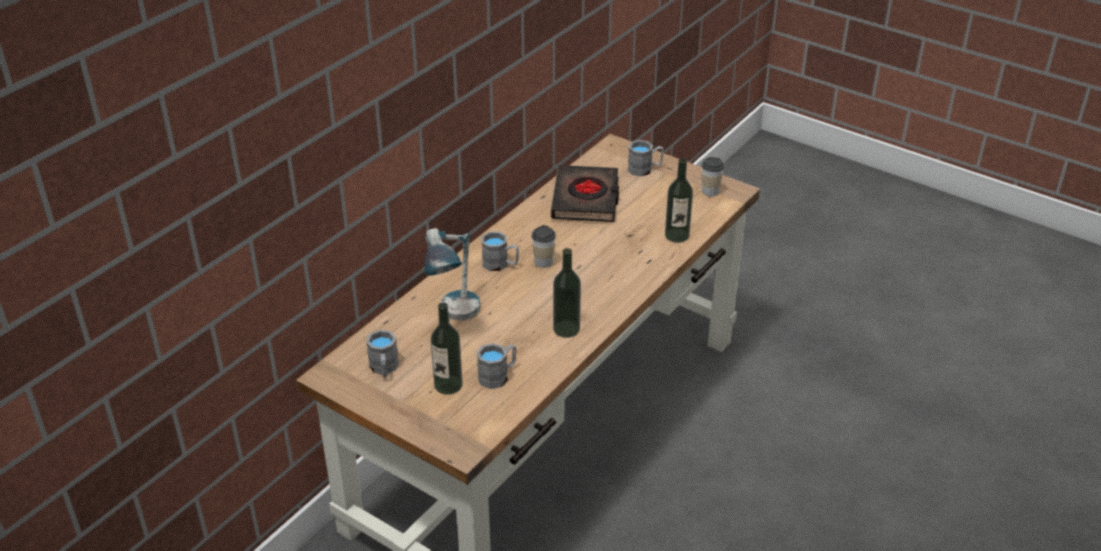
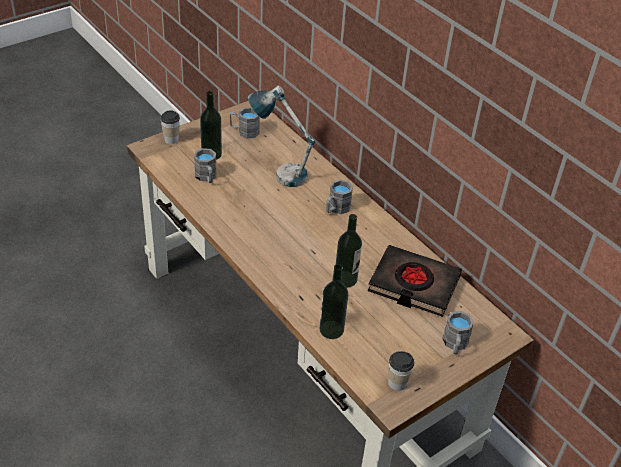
camera: 105 degrees right, 5 degrees up
(543, 262) = (328, 233): cup -> cup (171, 139)
(566, 329) = (237, 223): bottle -> bottle (345, 279)

